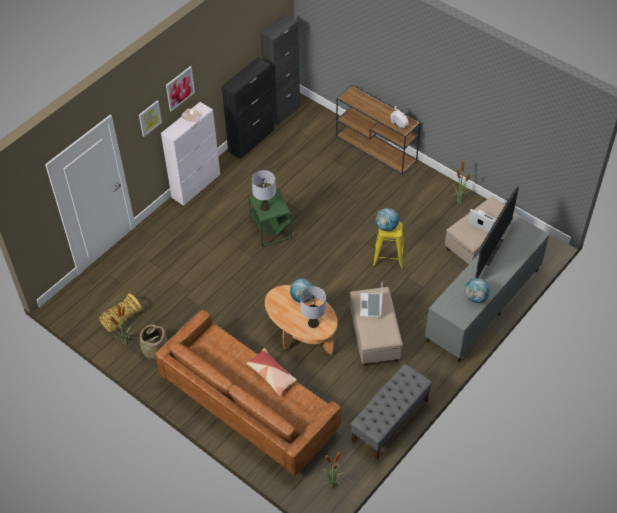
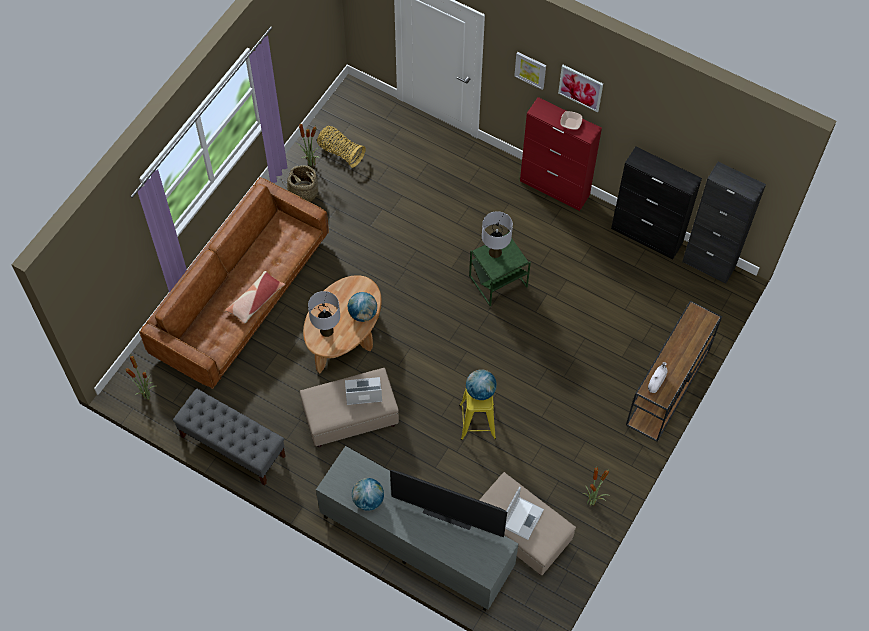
camera: 80 degrees right, 10 degrees up
(196, 185) = (555, 188): white cabinet -> red cabinet

